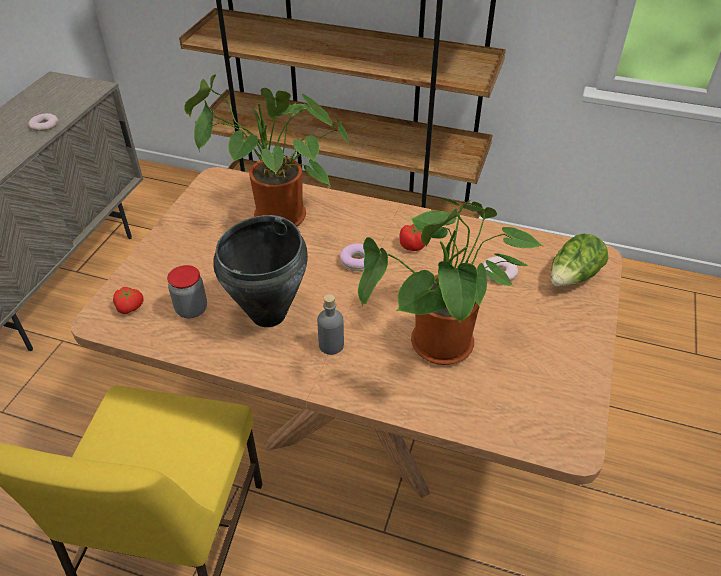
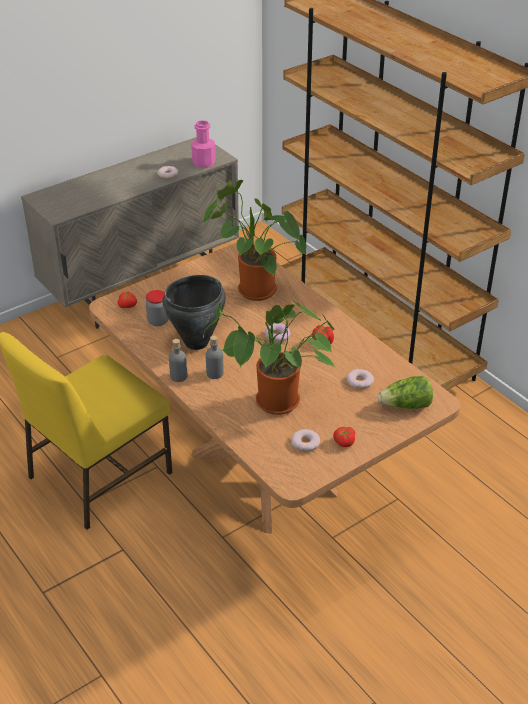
camera: 35 degrees right, 5 degrees down
(79, 98) = (203, 162): none -> pink bottle
(289, 373) = (178, 376): none -> grey bottle
(527, 381) = (305, 443): none -> donut
(564, 356) = (343, 442): none -> tomato

